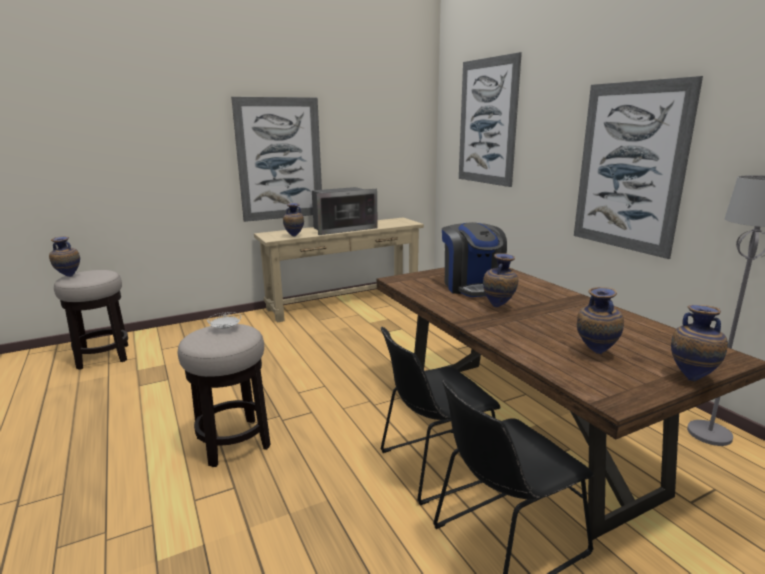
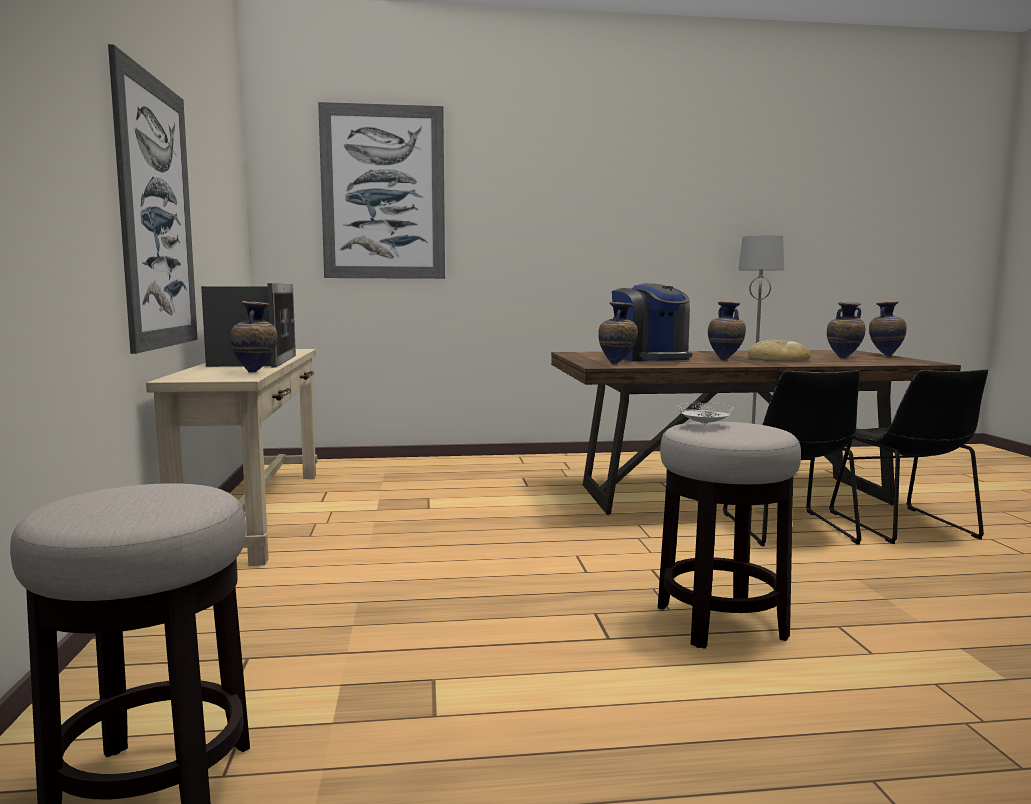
camera: 70 degrees left, 10 degrees down
(68, 277) = (106, 516): vase -> vase (617, 364)
(473, 286) = (651, 358): coffee machine -> coffee machine turned 60 degrees clockwise
(545, 325) = (777, 358): none -> bread
(629, 167) = (615, 241): picture -> none

